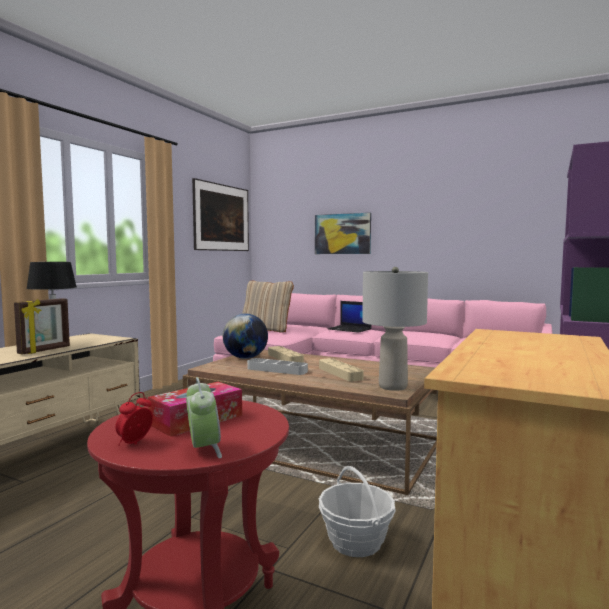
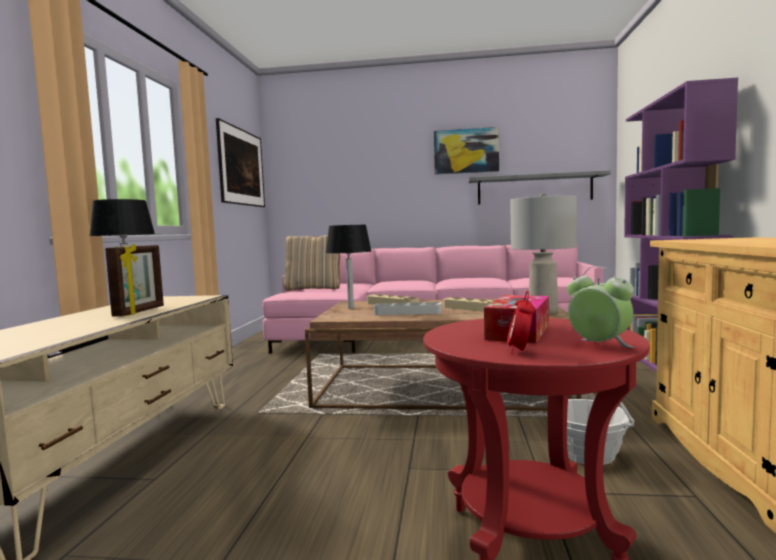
camera: 20 degrees left, 0 degrees up
(245, 358) = (351, 308): globe -> black table lamp
(342, 234) = (374, 185): picture -> picture (466, 151)
(350, 329) = (402, 281): laptop -> none
(504, 242) = (534, 189): none -> grey shelf

